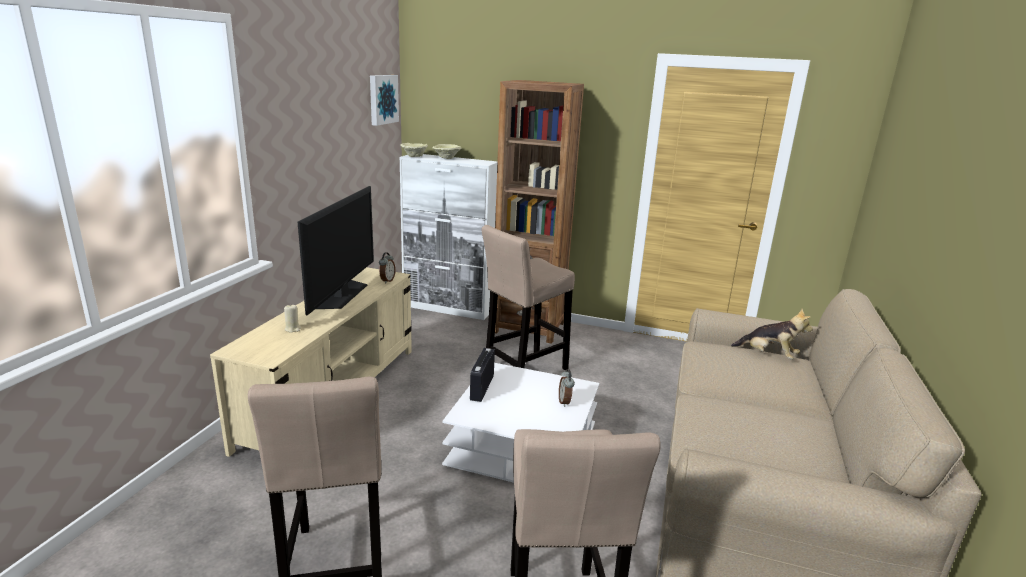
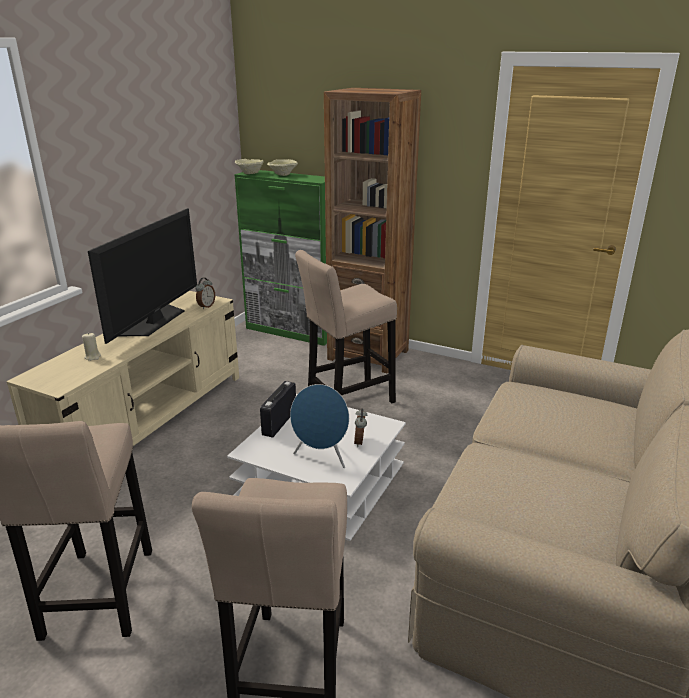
camera: 10 degrees right, 5 degrees up
(382, 99) = (213, 113): picture -> none
(448, 308) = (291, 331): white cabinet -> green cabinet
(534, 417) = (321, 457): none -> blue speaker
(768, 355) = (591, 402): plush toy -> none

